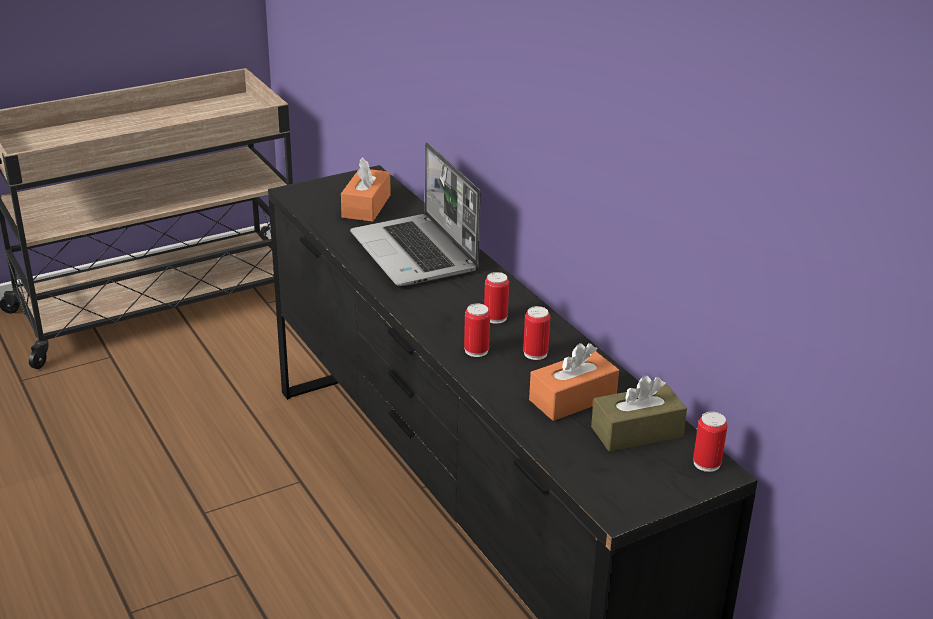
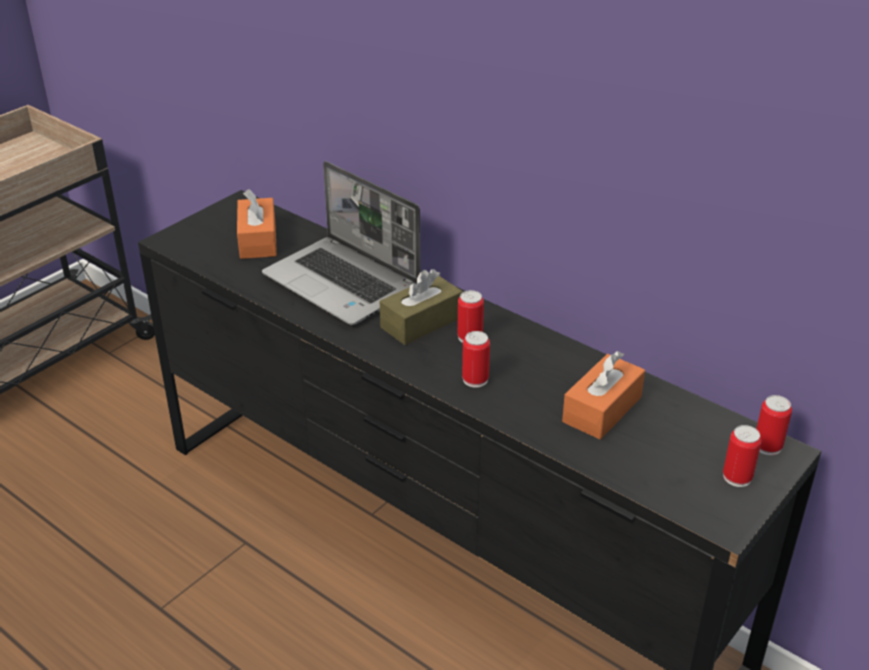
camera: 20 degrees left, 5 degrees up
(535, 353) = (534, 368): can -> can (737, 477)
(637, 432) = (684, 429): brown tissue box -> brown tissue box (421, 322)

